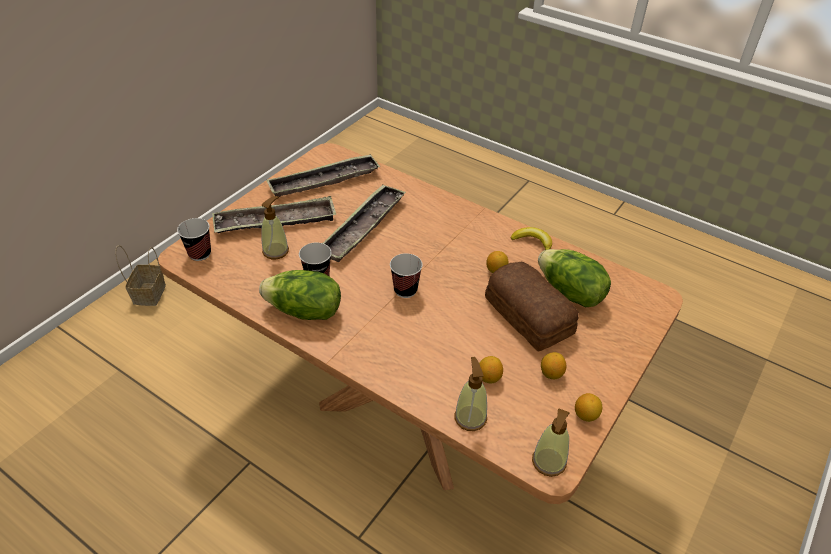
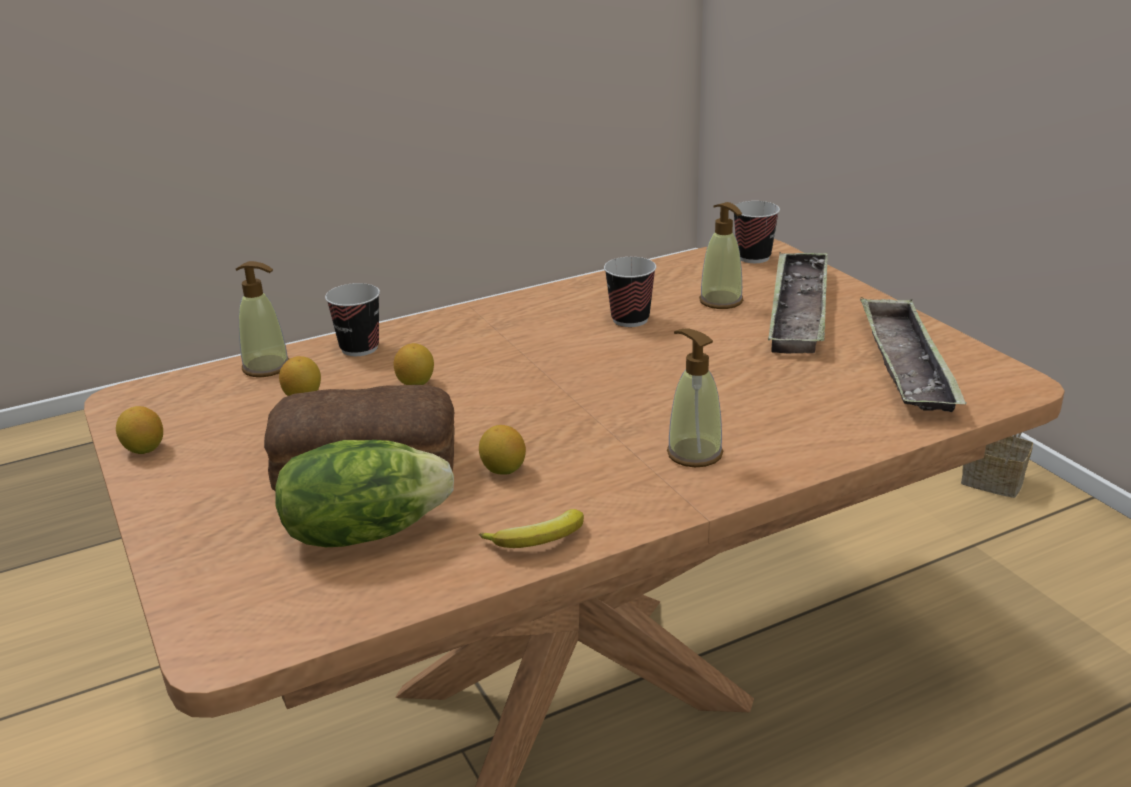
camera: 120 degrees right, 15 degrees down
(304, 311) = (571, 302): lettuce -> none
(362, 227) = (733, 373): tray -> none
(405, 290) = (540, 376): cup -> cup (359, 348)
(548, 462) = (136, 399): soap dispenser -> soap dispenser (694, 453)
(551, 373) = (241, 447): lemon -> lemon (416, 383)

